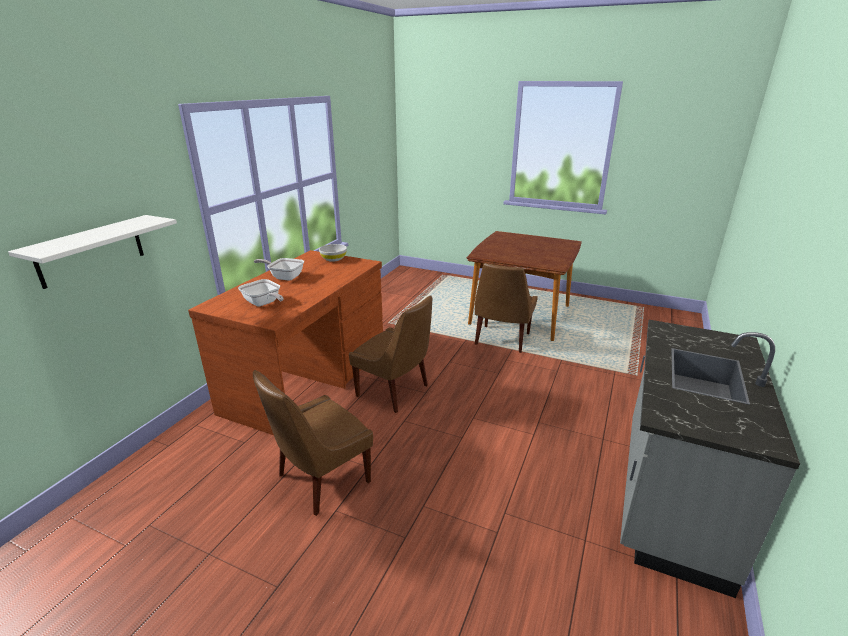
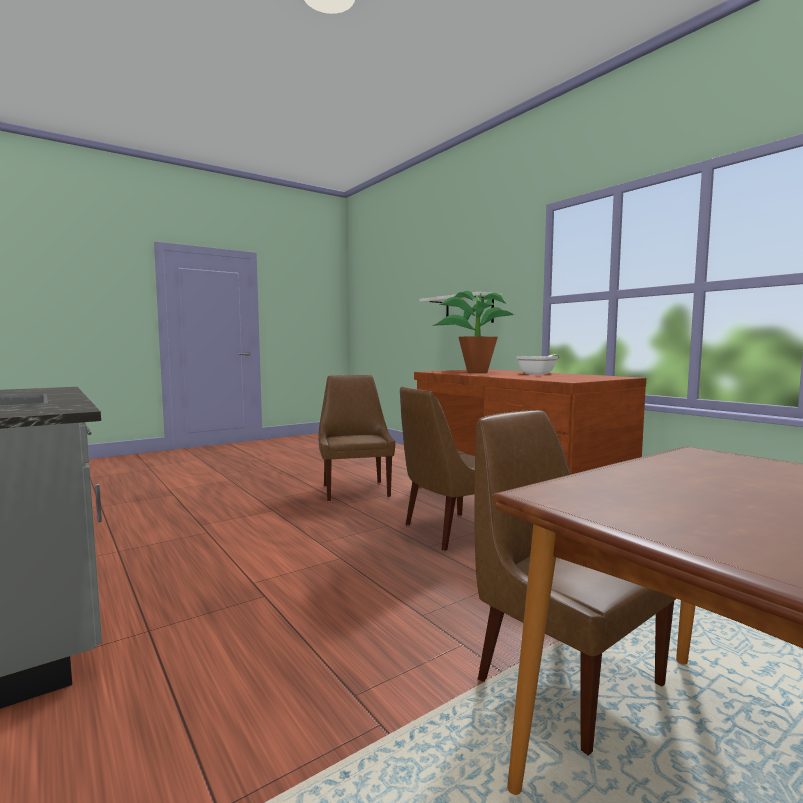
camera: 120 degrees right, 20 degrees down
(263, 303) = (472, 371): frying pan -> potted plant
(333, 259) = (596, 378): white bowl -> none

